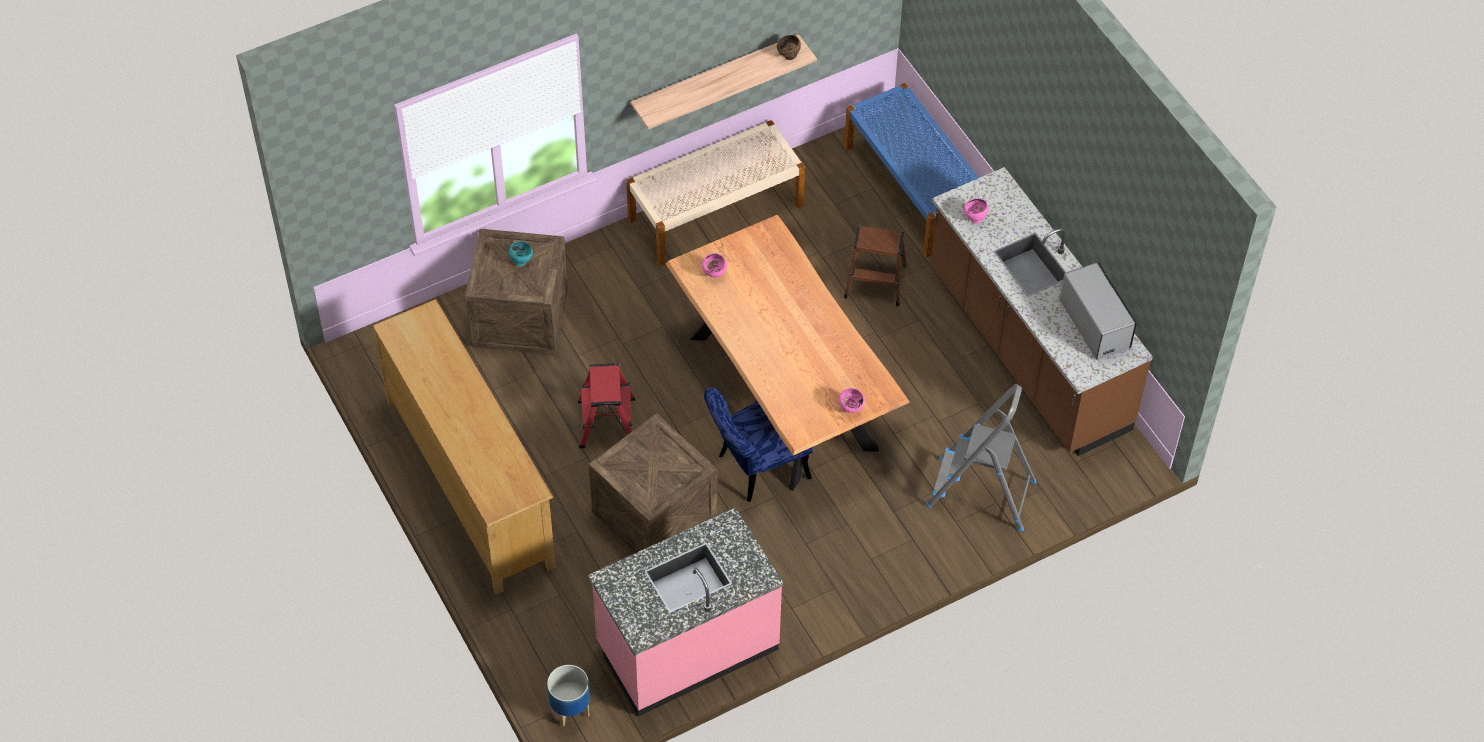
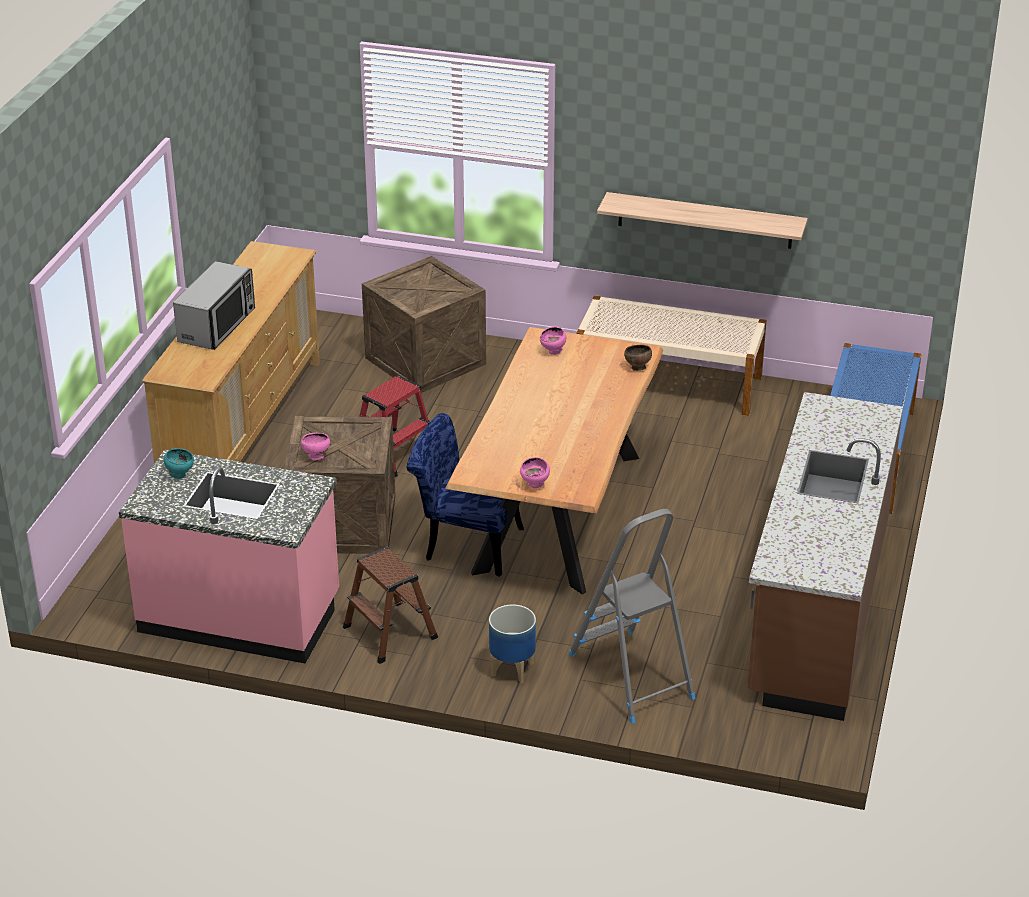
camera: 45 degrees right, 20 degrees down
(521, 261) = (432, 286): turquoise bowl -> turquoise bowl (180, 475)
(570, 710) = (98, 595): planter -> planter (512, 669)
(788, 56) = (778, 225): brown bowl -> brown bowl (637, 368)
(875, 280) = (743, 490): brown step ladder -> brown step ladder (390, 632)
(974, 219) = (823, 422): pink bowl -> pink bowl (315, 457)
(1095, 323) = (835, 544): microwave -> microwave (217, 325)

